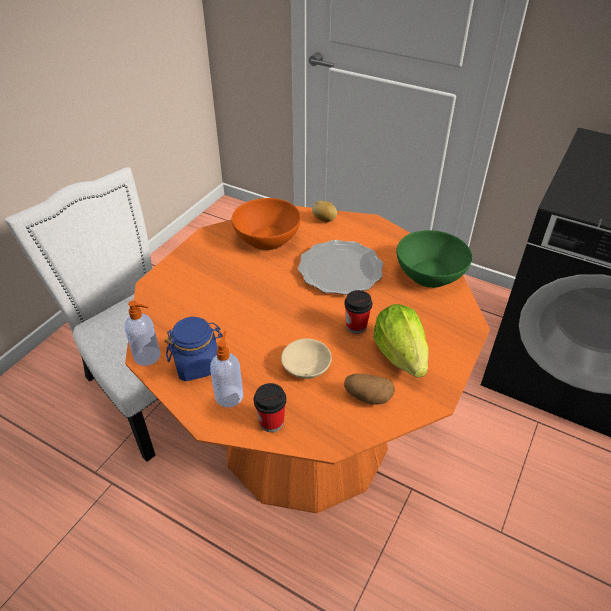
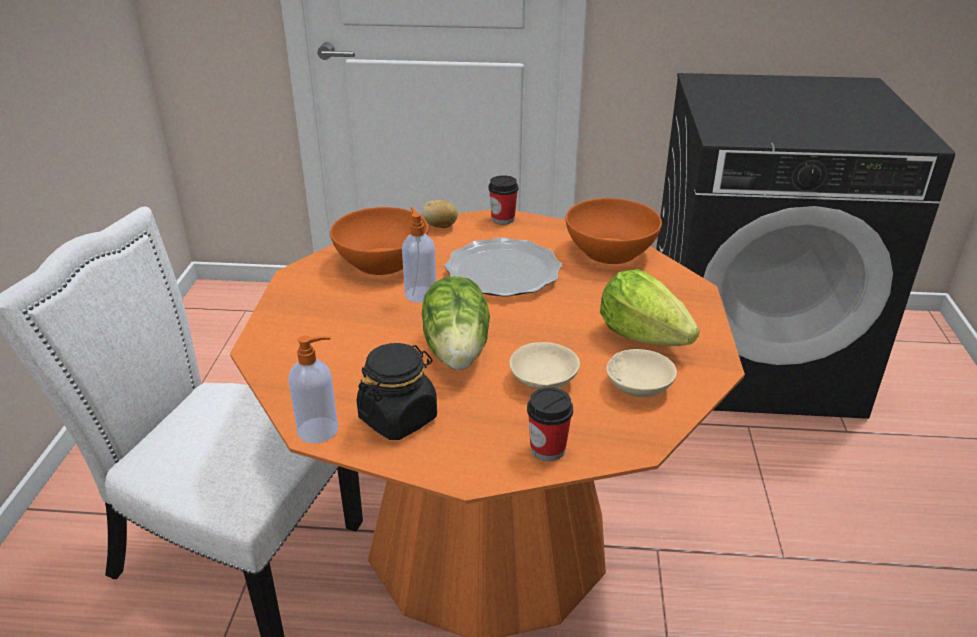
camera: 25 degrees left, 10 degrees down
(198, 364) = (398, 418): blue jar -> black jar
(229, 395) = (470, 438): soap dispenser -> soap dispenser (420, 294)
(268, 325) = (458, 350): none -> lettuce
(356, 326) = (568, 322): cup -> cup (503, 219)
(367, 397) = (640, 387): potato -> beige bowl
(430, 274) = (611, 251): green bowl -> orange bowl

